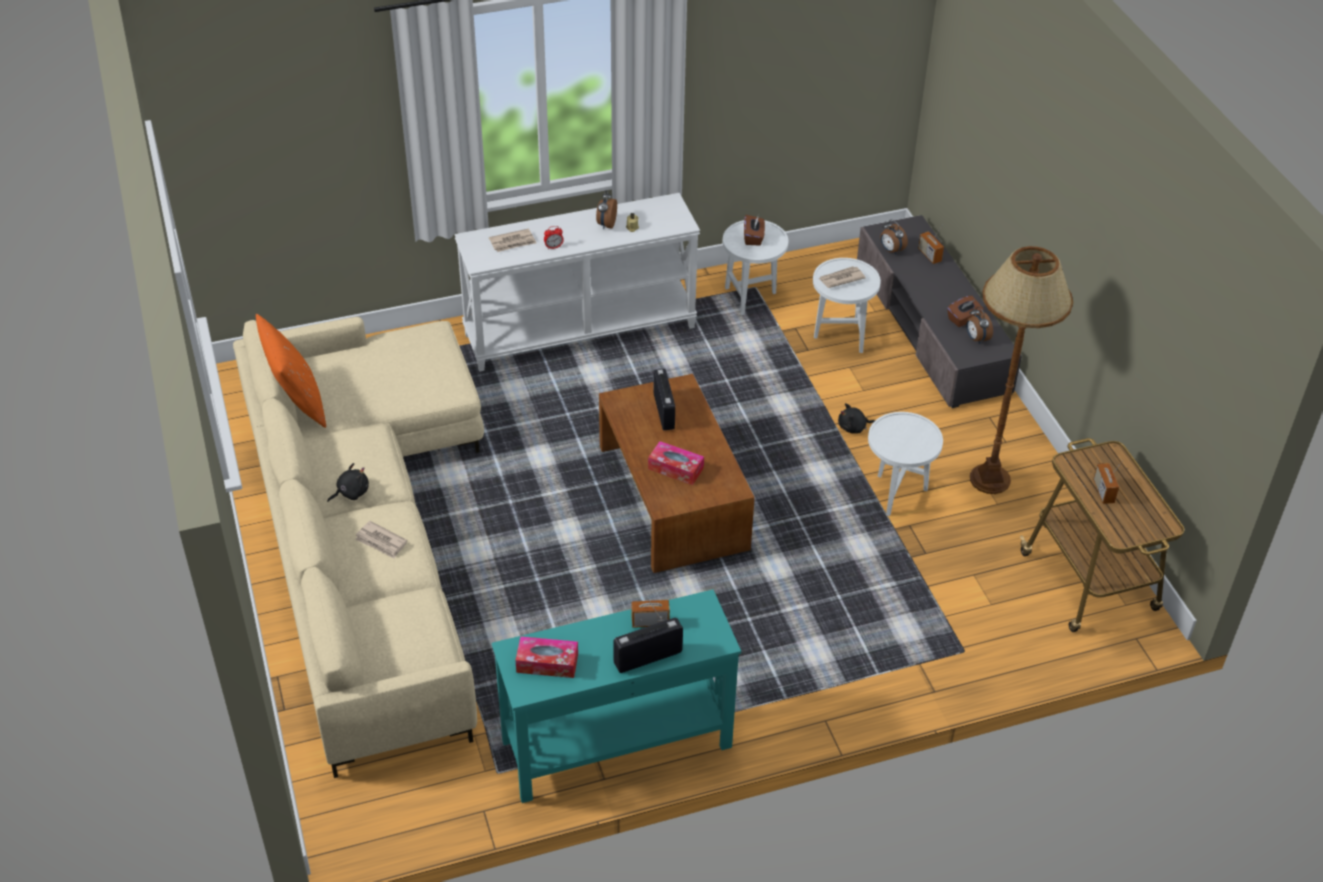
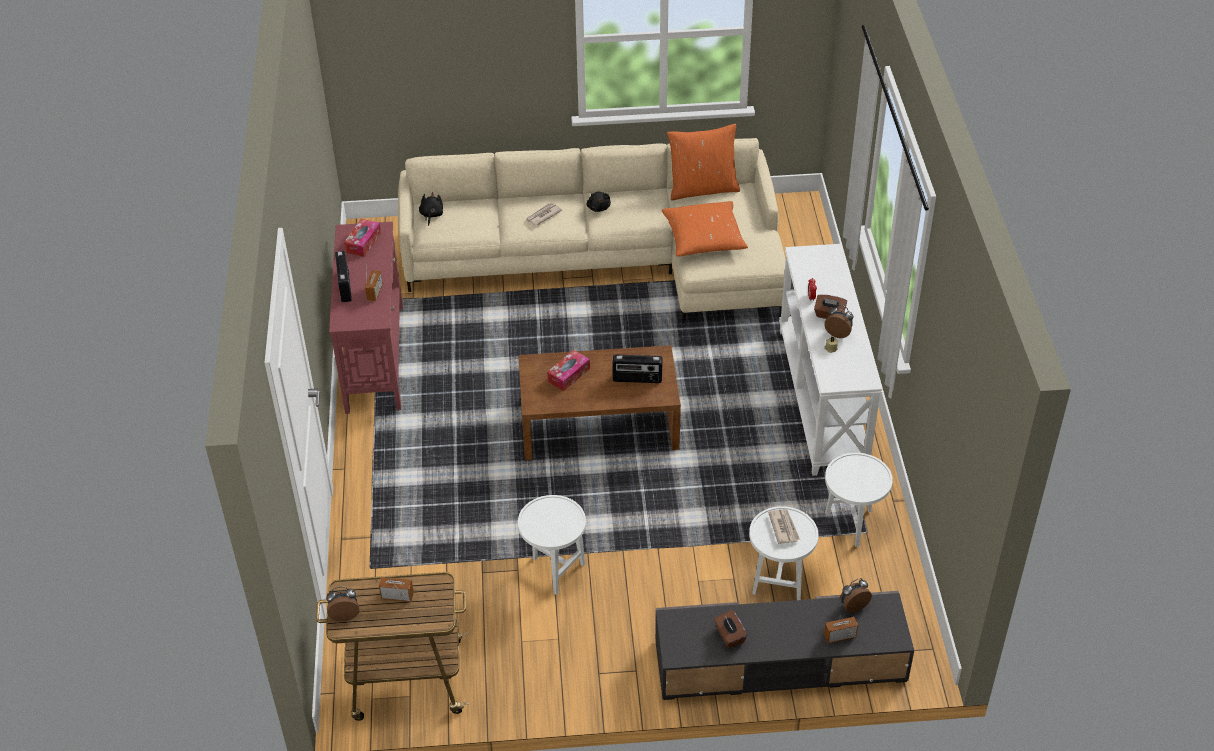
camera: 105 degrees right, 0 degrees up
(401, 387) = (704, 238): none -> orange pillow
(513, 242) = (822, 274): newspaper -> none
(615, 744) = (375, 356): turquoise console table -> red console table
(753, 238) = (862, 477): brown tissue box -> brown tissue box (829, 315)
(853, 427) = (649, 561): black plush toy -> black plush toy (431, 215)
(976, 339) = (697, 637): alarm clock -> alarm clock (344, 614)
(989, 479) = (553, 644): brown floor lamp -> none

